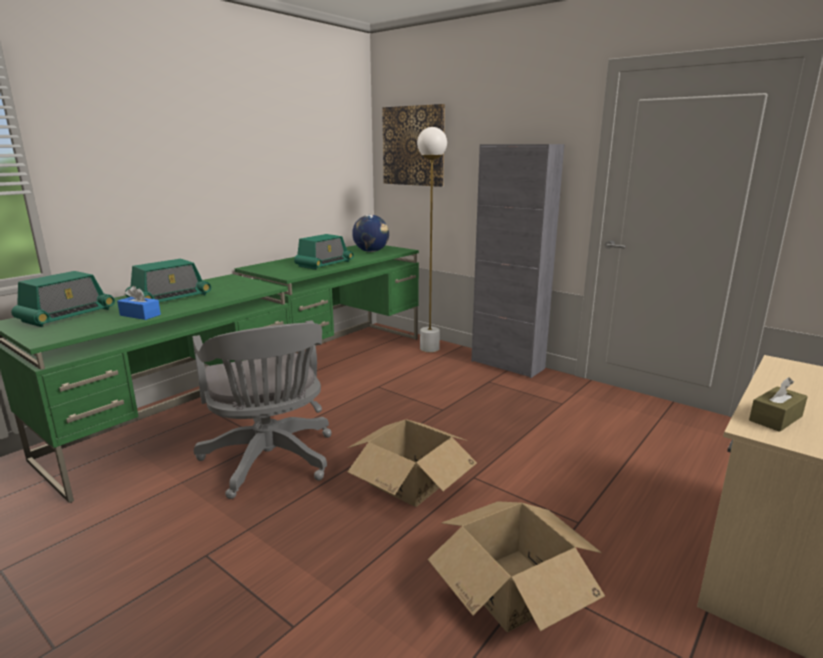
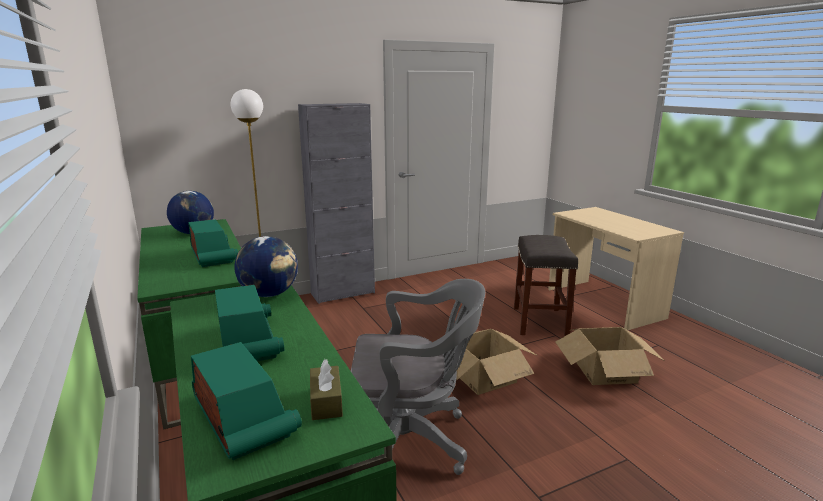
camera: 65 degrees left, 0 degrees up
(140, 315) = (311, 361): blue tissue box -> none
(256, 287) = (269, 294): none -> globe
(413, 146) = (190, 108): picture -> none
(606, 500) = (539, 321): none -> grey stool
(775, 418) = (626, 231): brown tissue box -> brown tissue box (326, 402)

